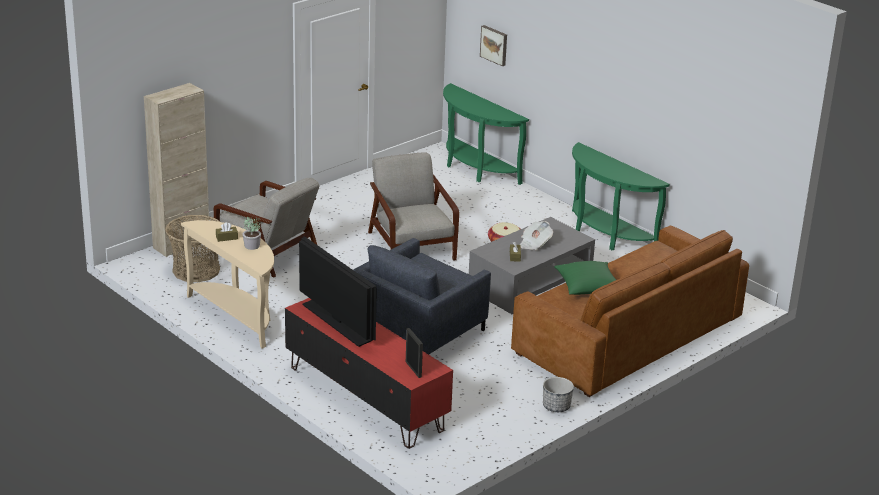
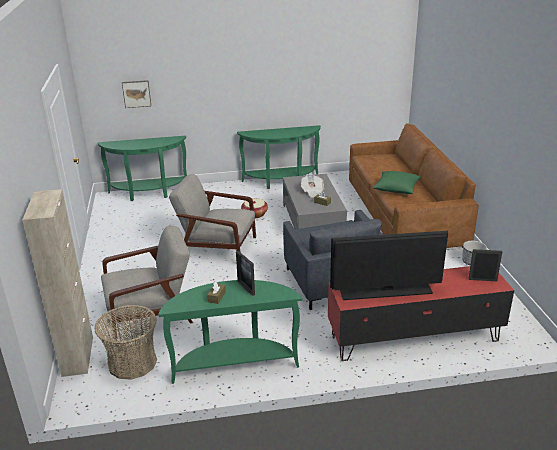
camera: 55 degrees left, 0 degrees up
(237, 316) = (234, 364): beige console table -> green console table
(252, 246) = (246, 288): potted plant -> picture frame

